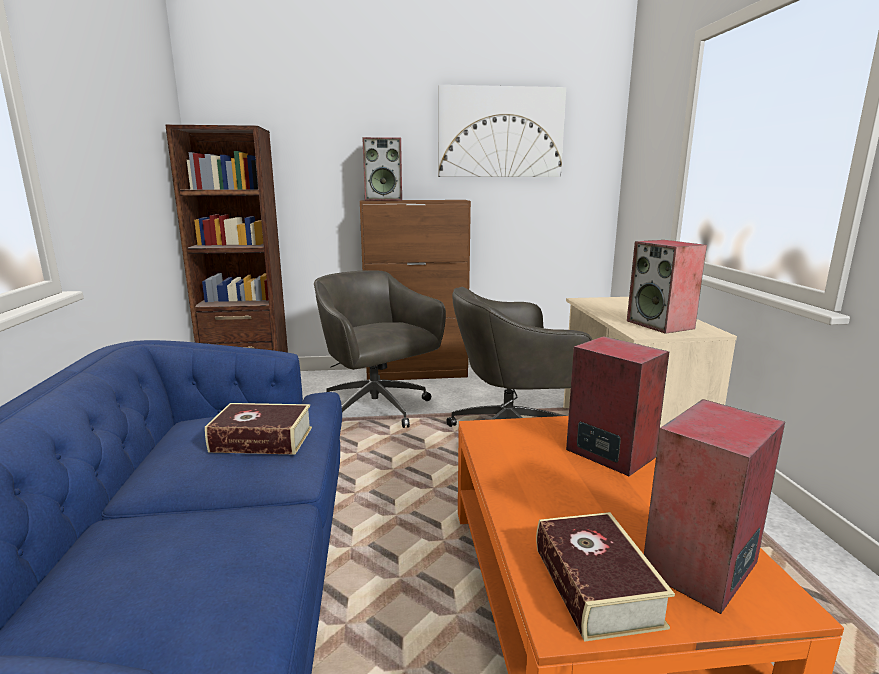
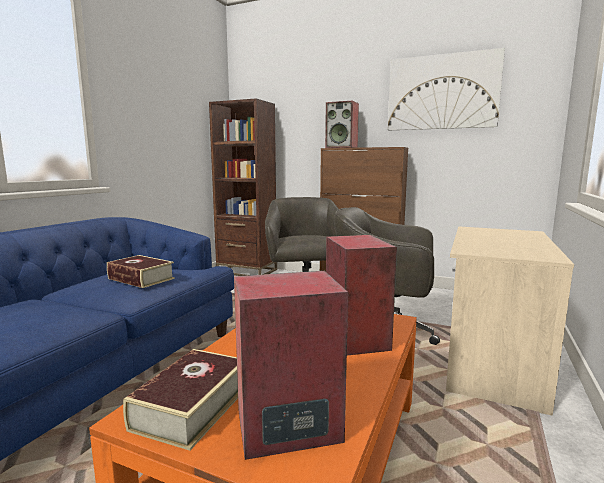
camera: 30 degrees right, 5 degrees down
(661, 325) = (505, 248): speaker -> none

